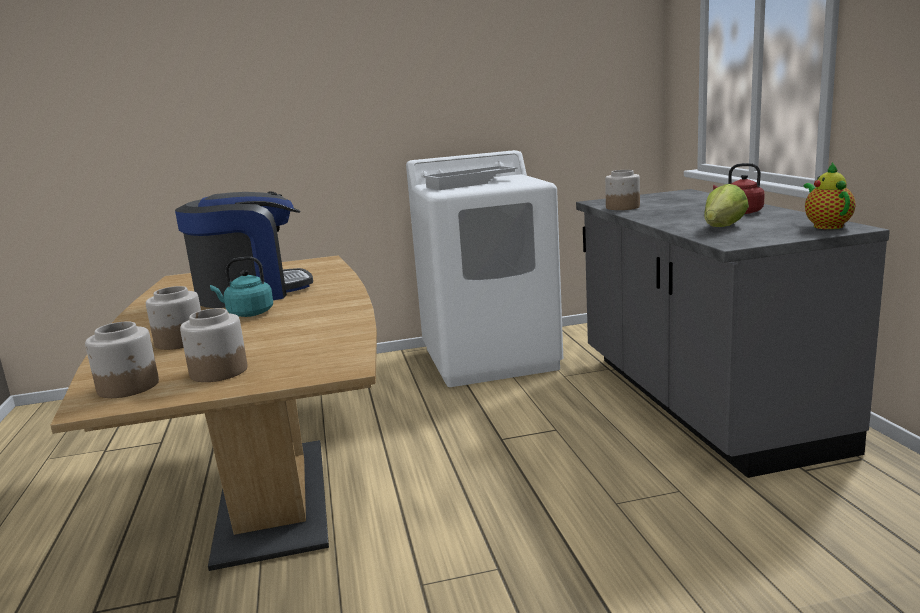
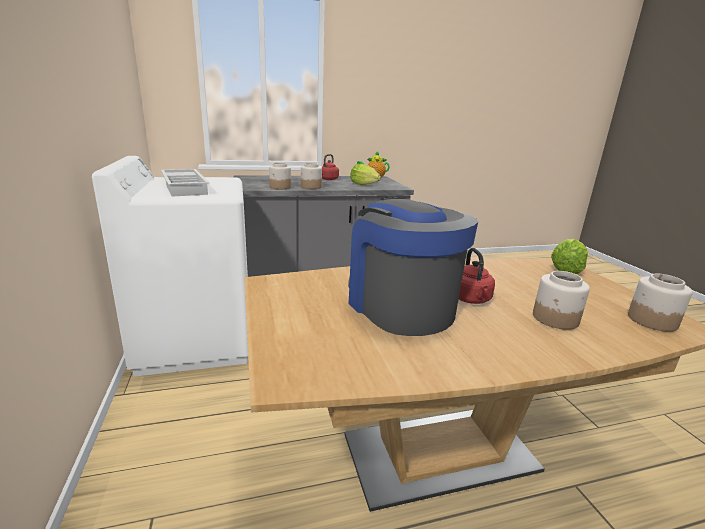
camera: 95 degrees left, 5 degrees up
(218, 371) = (597, 294): jar -> jar (311, 187)
(248, 313) = (471, 299): turquoise kettle -> red kettle
(312, 367) = (566, 270): none -> lettuce

